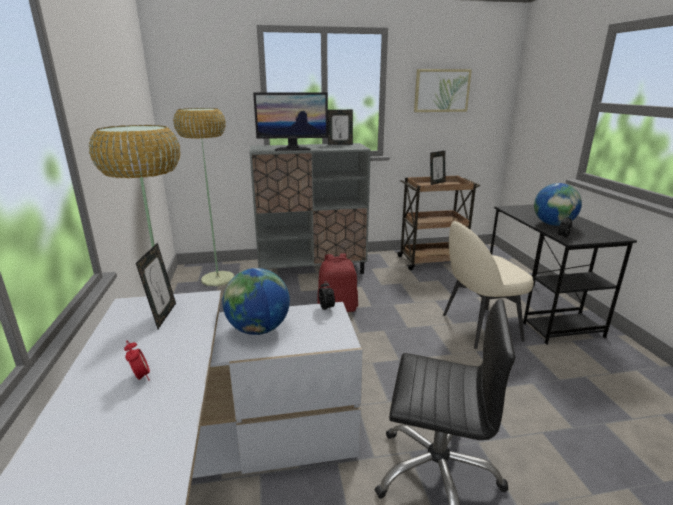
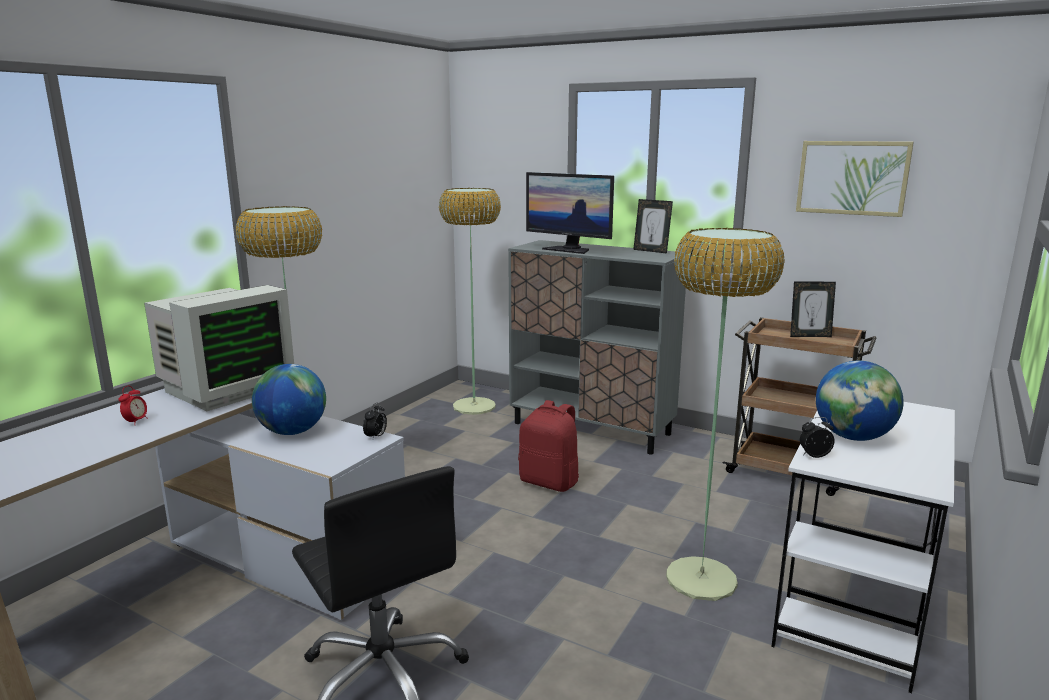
camera: 40 degrees right, 5 degrees down
(163, 315) = (224, 389): picture frame -> monitor
(479, 327) = (701, 578): beige chair -> floor lamp
(539, 311) = (853, 604): black desk -> white desk

